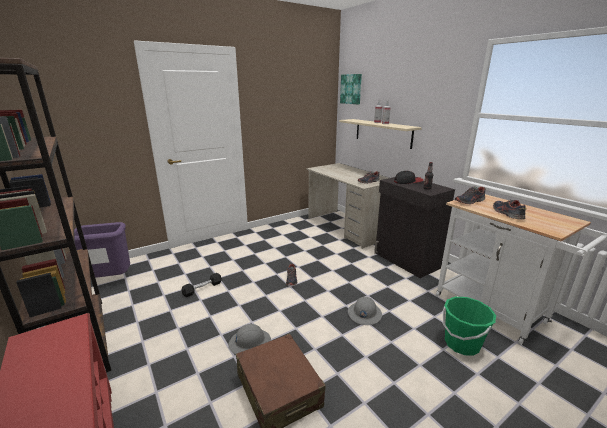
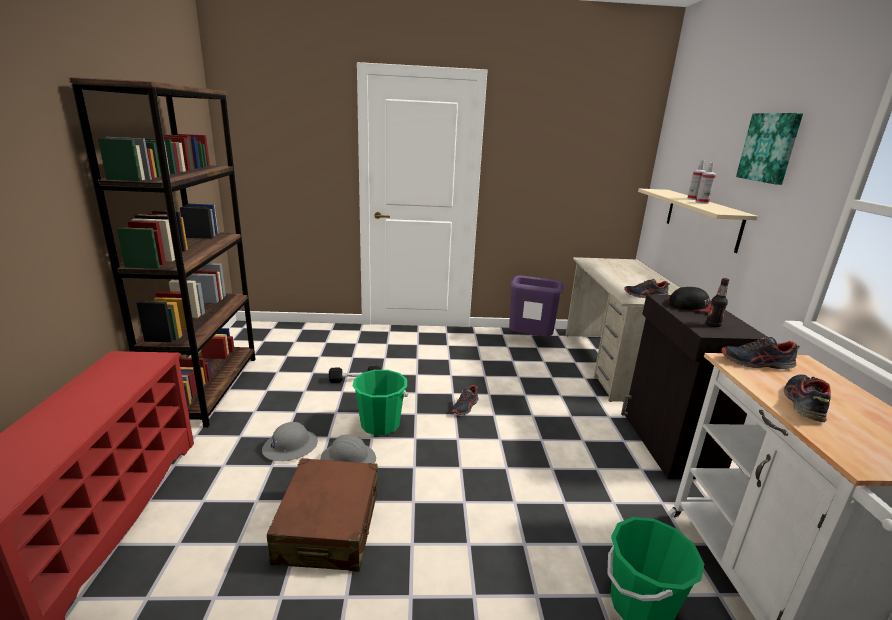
camera: 30 degrees right, 0 degrees up
(111, 280) = (280, 340): purple trash can -> purple trash can (530, 341)
(249, 311) = (380, 424): none -> green bucket
(351, 89) = (675, 139): picture -> picture (770, 148)
(364, 314) = (521, 490): grey hard hat -> grey hard hat (290, 446)

